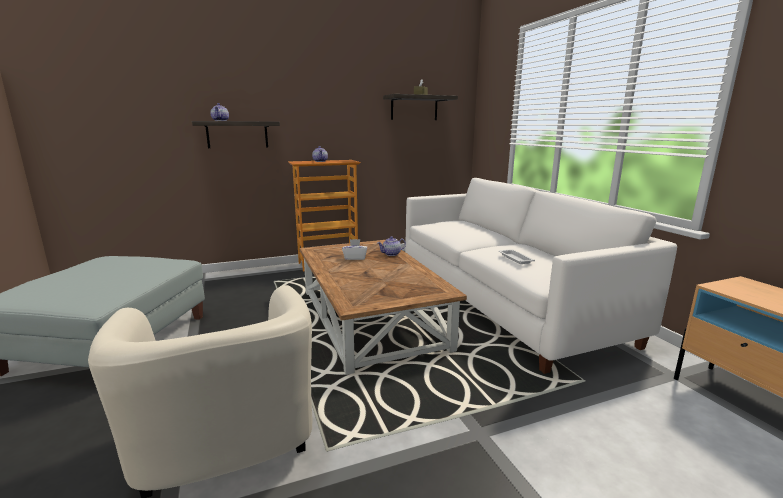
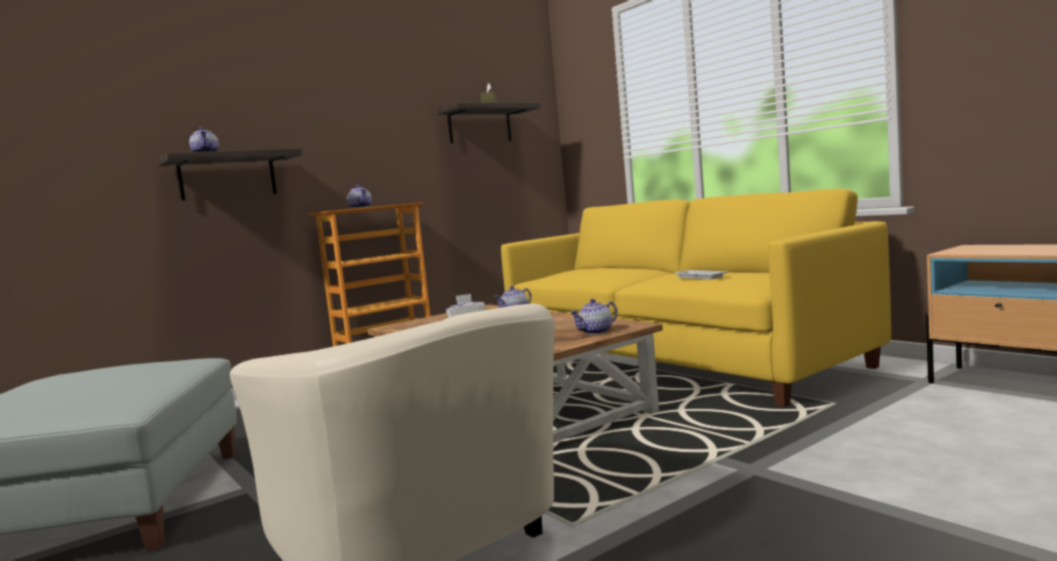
camera: 15 degrees left, 10 degrees down
(417, 293) = (596, 332): none -> teapot
(502, 301) = (674, 360): white sofa -> yellow sofa

